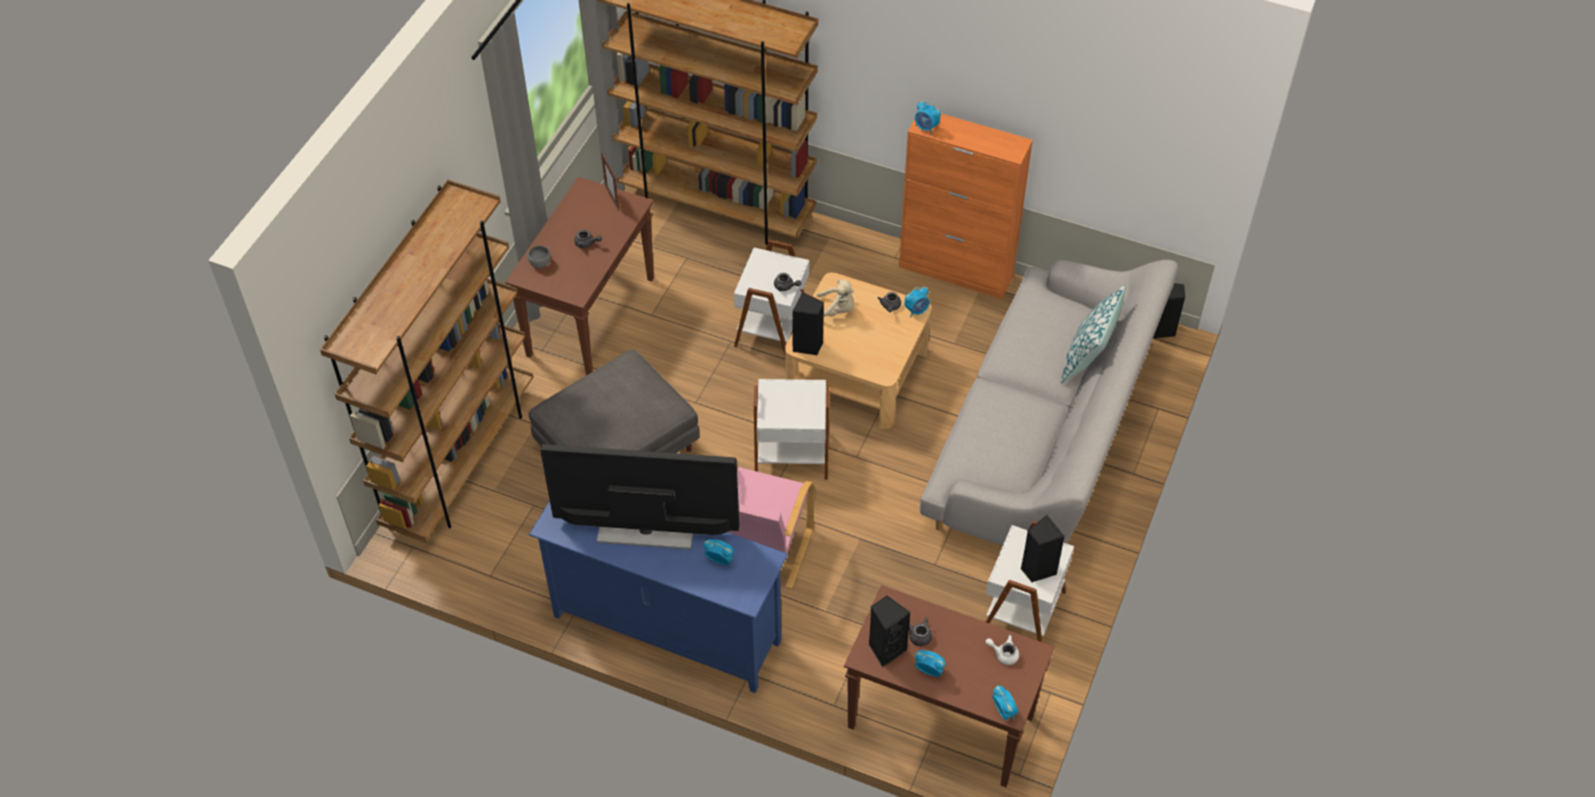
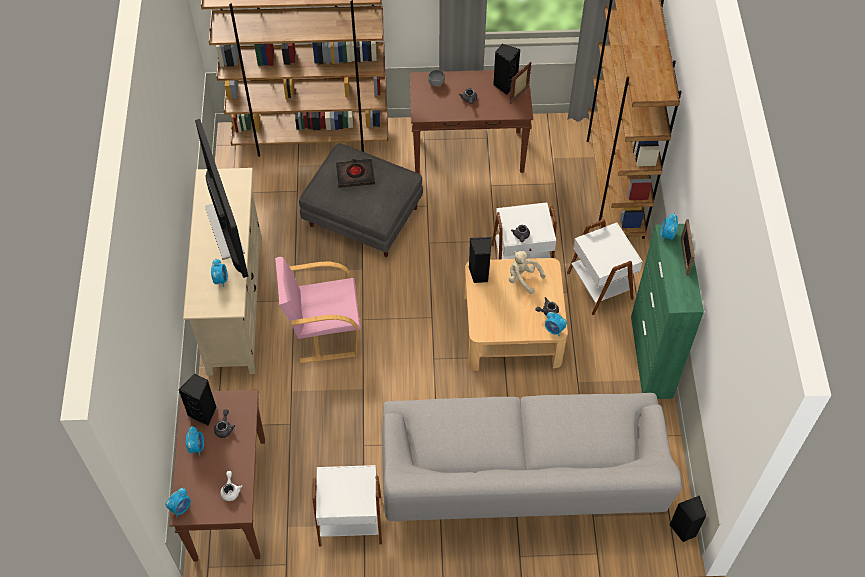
camera: 65 degrees right, 5 degrees up
(597, 407) = (355, 175): none -> black book
(666, 629) = (234, 304): blue tv stand -> beige tv stand
(791, 453) = (415, 317): white side table -> white side table (601, 285)
(836, 311) = (523, 278): beige plush toy -> beige plush toy turned 135 degrees clockwise
(956, 271) = (651, 357): orange cabinet -> green cabinet
(959, 126) = (684, 256): none -> picture frame
(1037, 569) = (342, 497): black speaker -> black speaker (504, 85)
(1088, 358) = (577, 467): pillow -> none

